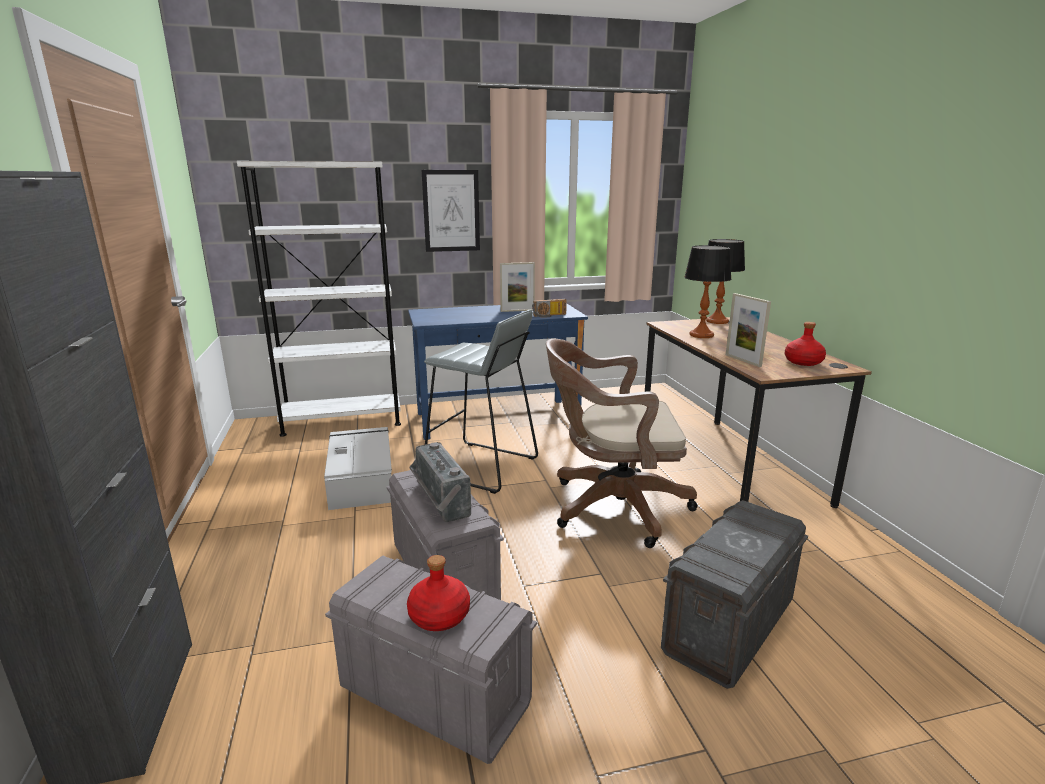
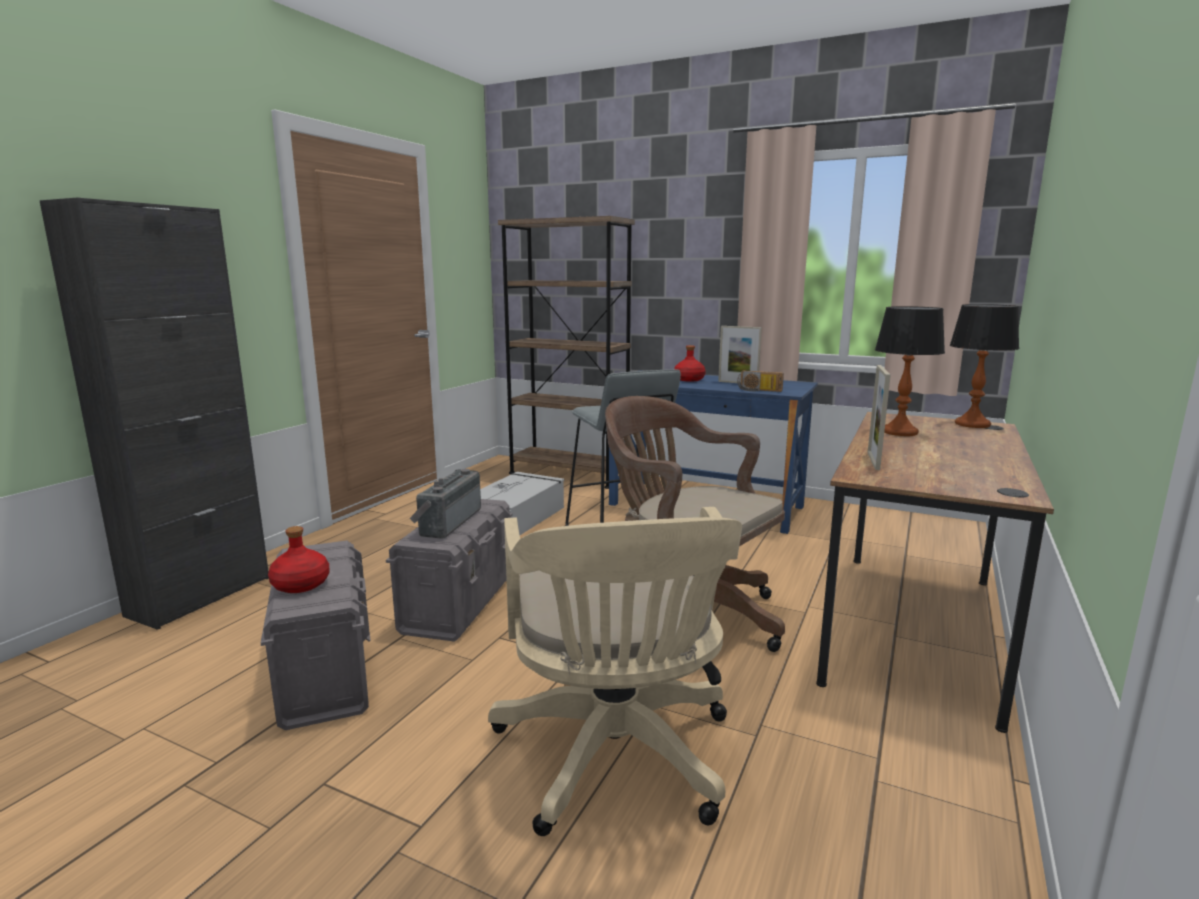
camera: 40 degrees right, 5 degrees down
(342, 421) = (569, 474): white bookcase -> brown bookcase
(451, 211) = (703, 269): picture -> none
(728, 626) = (616, 760): grey storage box -> beige office chair
(802, 362) = (961, 478): red bottle -> red bottle (689, 379)

